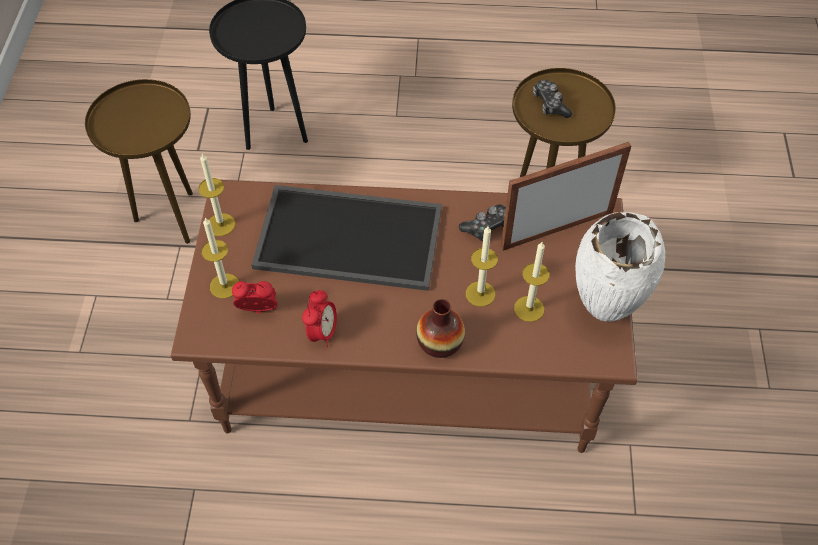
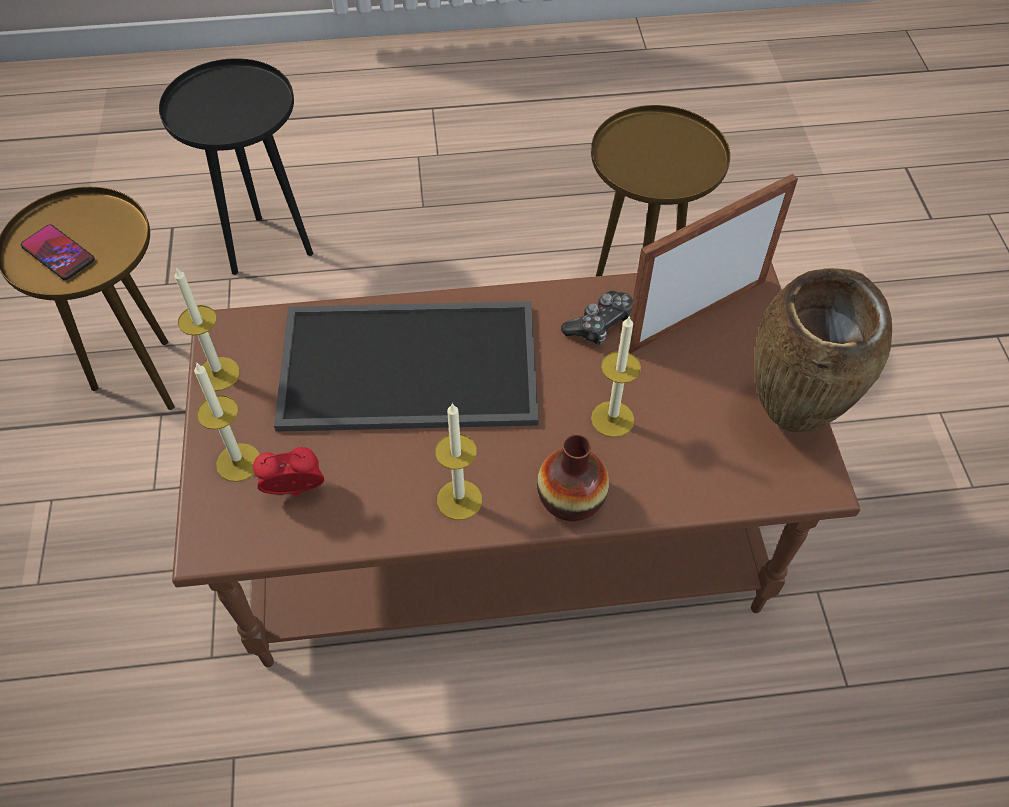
camera: 10 degrees left, 0 degrees up
(126, 125) = (58, 253): none -> phone
(322, 332) = (397, 510): alarm clock -> none
(529, 309) = (685, 430): candle -> candle (459, 500)
(550, 104) = (642, 153): game controller -> none
(604, 313) = (791, 421): white vase -> brown vase

